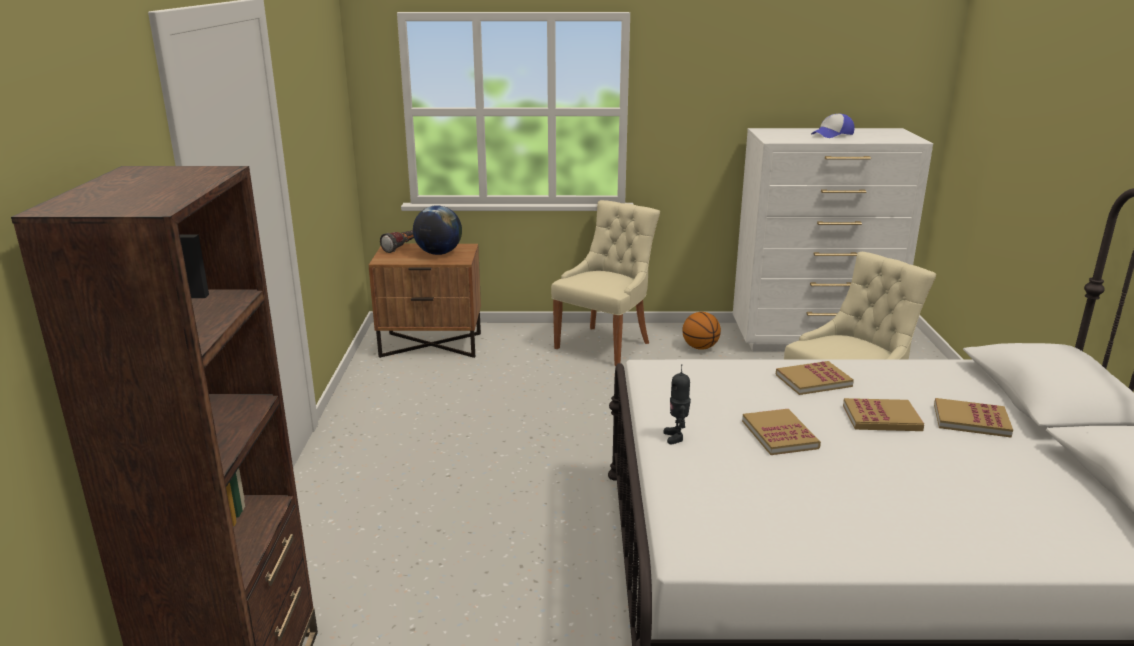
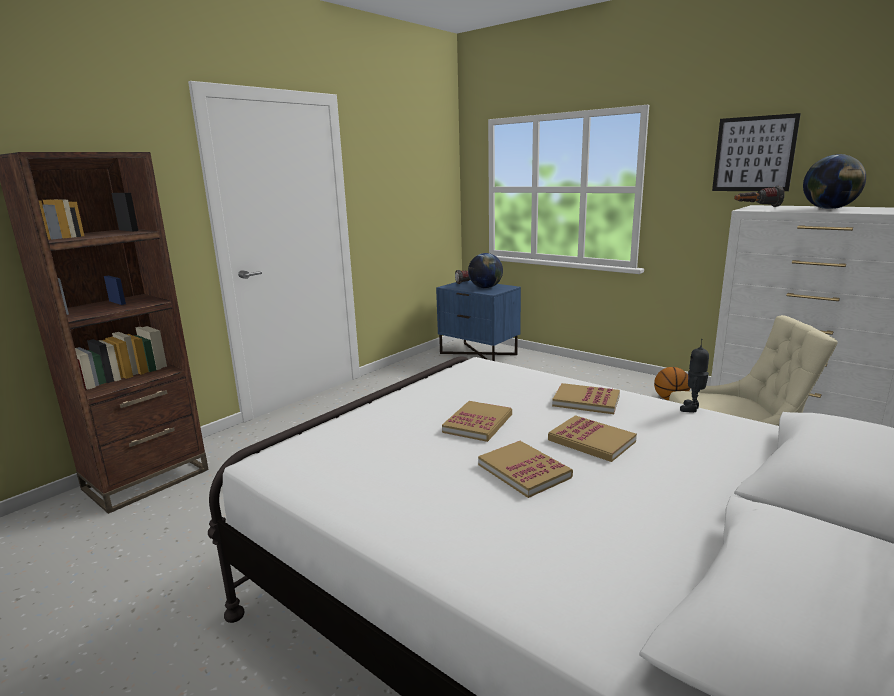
camera: 40 degrees right, 5 degrees down
(431, 344) = (479, 354): brown nightstand -> blue nightstand
(605, 344) = (594, 379): beige chair -> none
(676, 437) = (403, 402): toy robot -> toy robot (692, 408)
(746, 74) = (754, 154): none -> picture
(768, 134) = (756, 207): none -> flashlight
(832, 135) = (829, 209): cap -> globe
(971, 420) = (685, 472): book -> book (524, 471)

